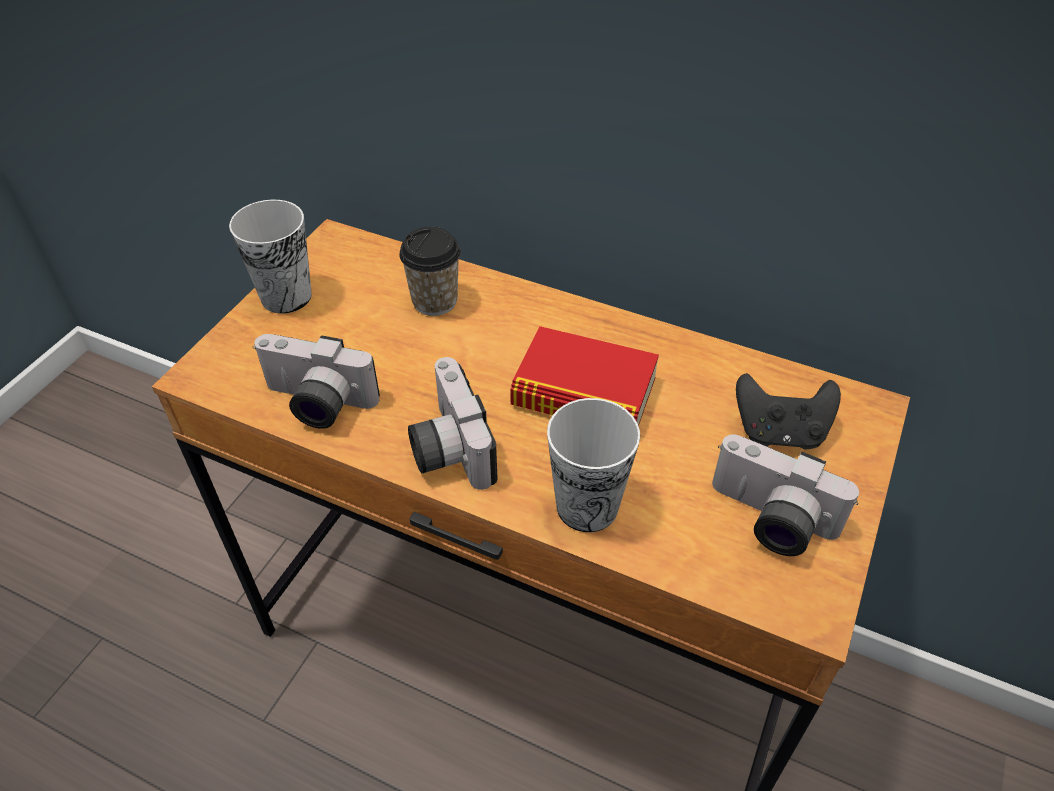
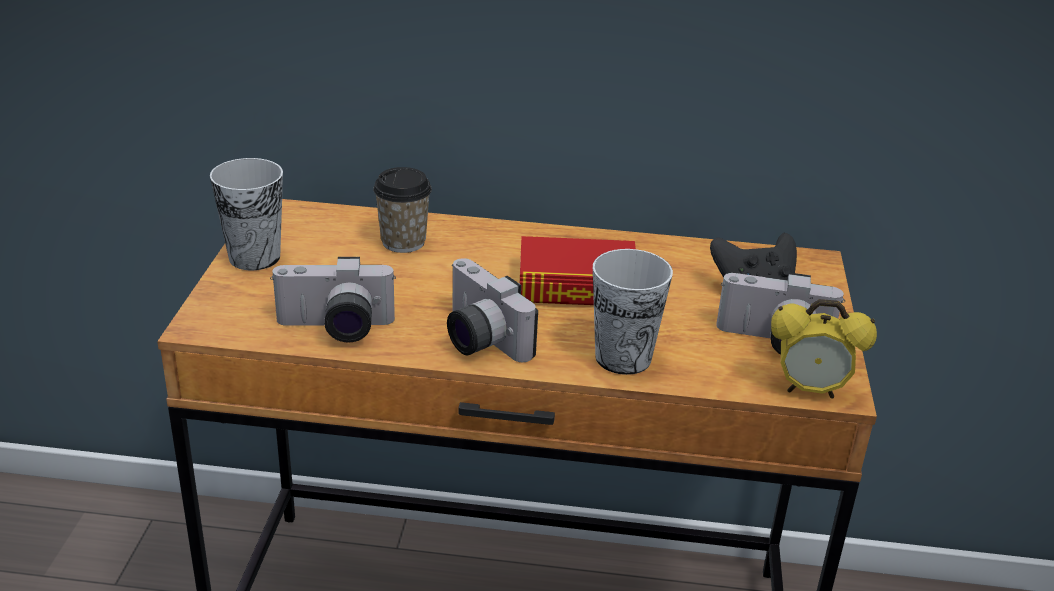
camera: 20 degrees left, 15 degrees down
(779, 603) = (810, 390): none -> alarm clock

